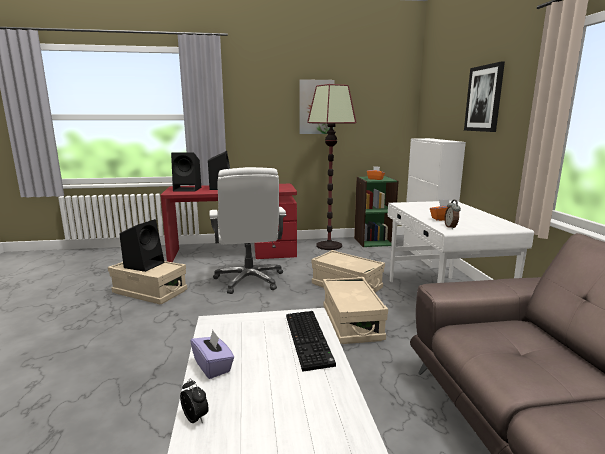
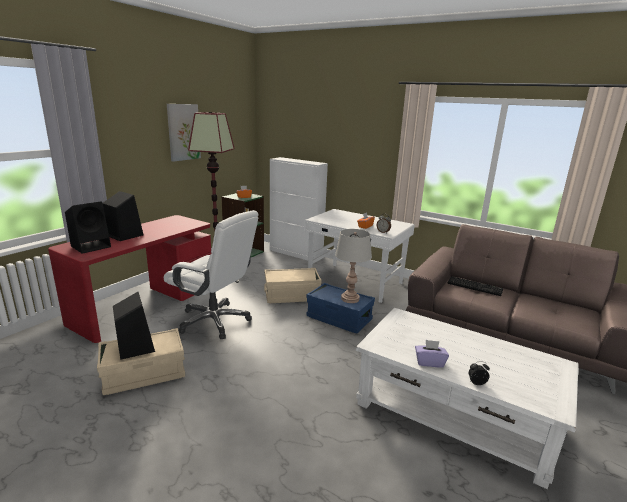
camera: 50 degrees left, 5 degrees up
(310, 340) = (428, 326): keyboard -> keyboard (475, 286)
(352, 323) = (339, 318): beige storage box -> blue storage box
(358, 299) = (350, 299): none -> grey table lamp
(484, 98) = (344, 132): picture -> none

